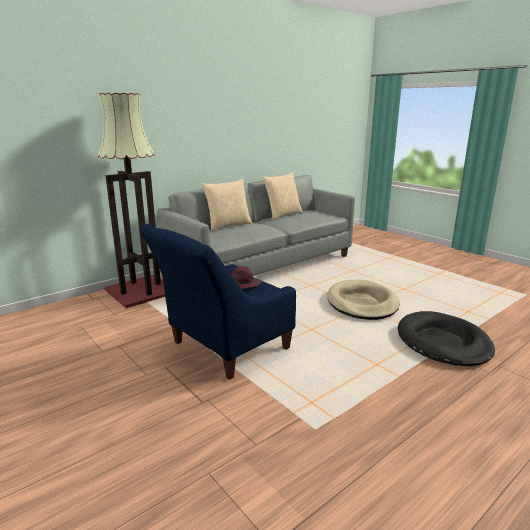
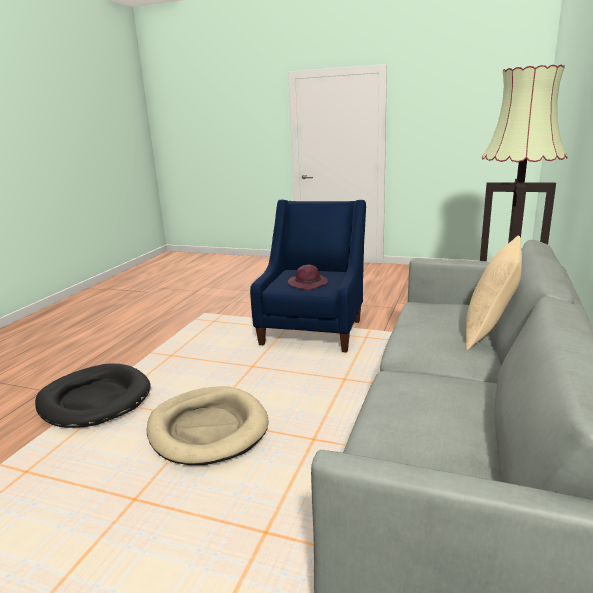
camera: 150 degrees right, 0 degrees up
(282, 214) = (490, 415): beige pillow -> none

